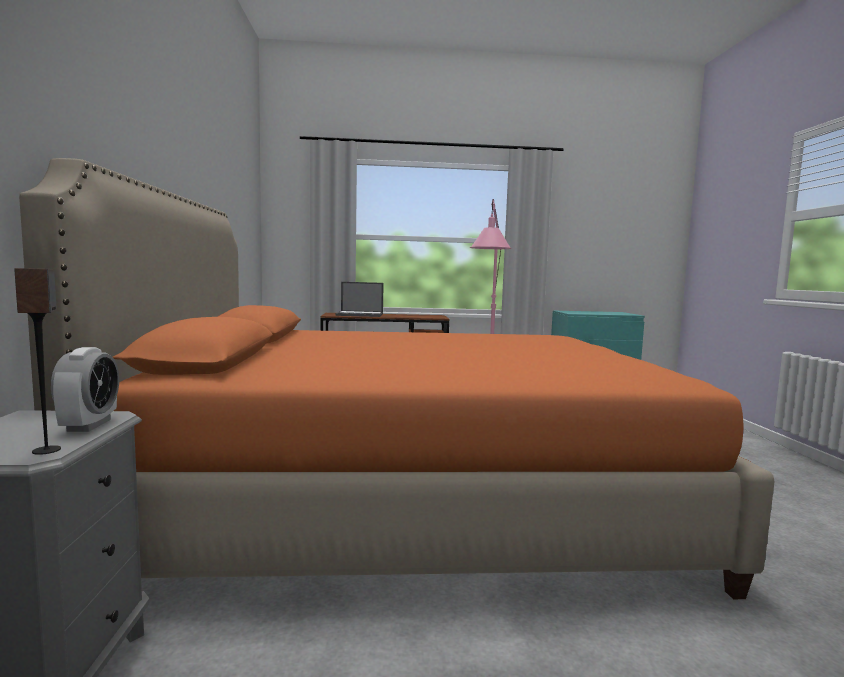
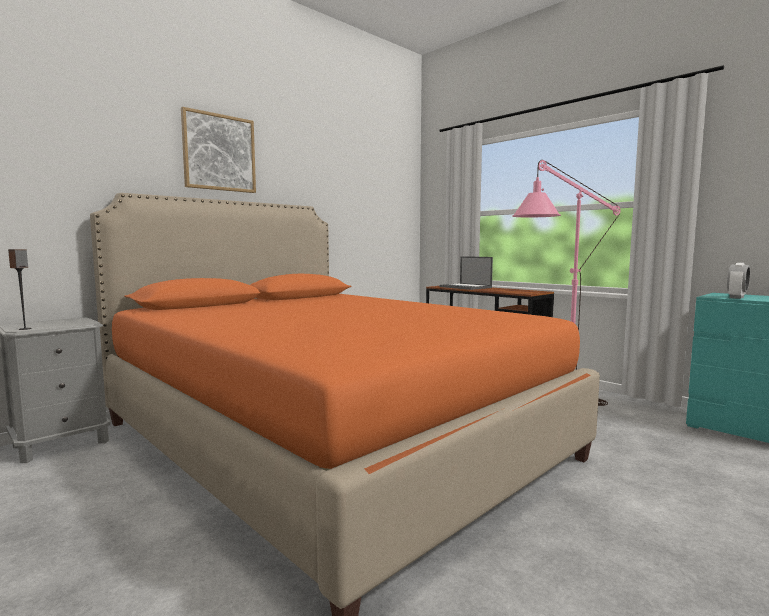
camera: 50 degrees right, 0 degrees up
(89, 425) = (68, 324): alarm clock -> alarm clock (736, 297)
(141, 112) = (219, 153): none -> picture

